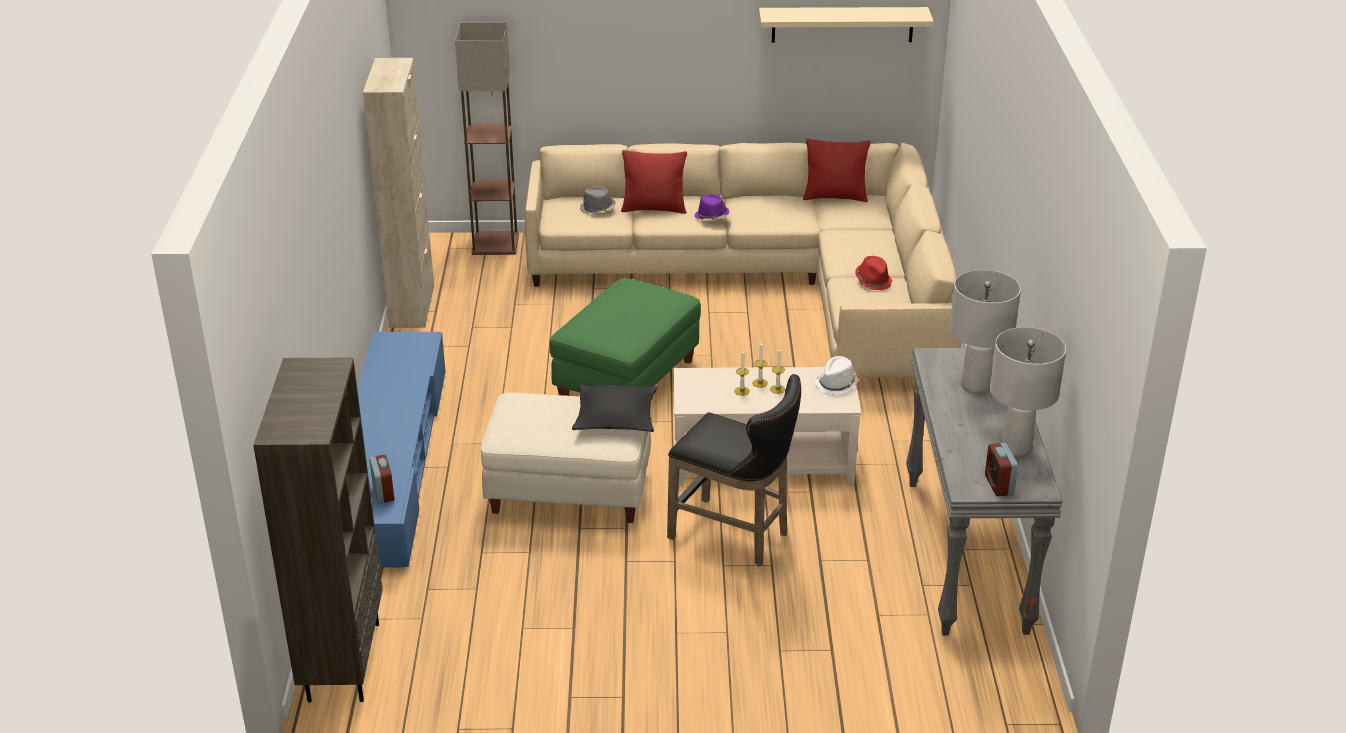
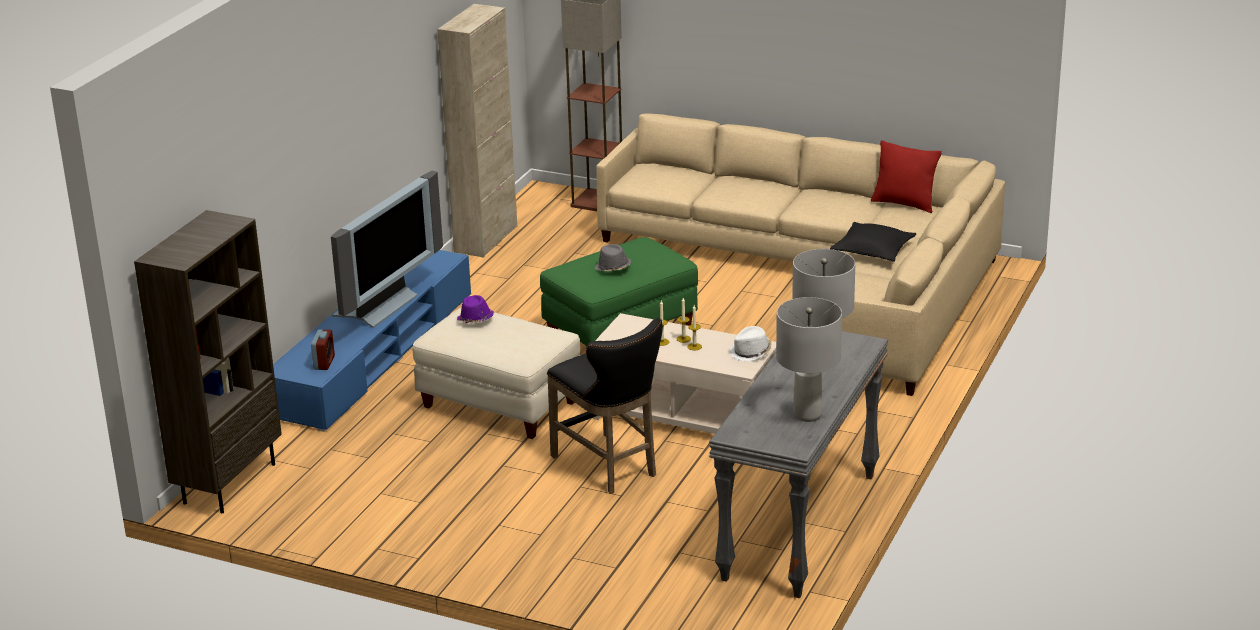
camera: 25 degrees right, 5 degrees down
(394, 412) = (380, 307): none -> television
(597, 209) = (672, 177): grey hat -> grey hat (612, 268)
(615, 418) = (537, 341): black pillow -> black pillow (873, 250)
(654, 209) = (724, 186): red pillow -> none
(711, 216) = (770, 201): purple hat -> purple hat (475, 320)
(842, 24) = (929, 31): beige shelf -> none
(873, 281) = (871, 279): red hat -> none
(999, 485) = (763, 437): alarm clock -> none

